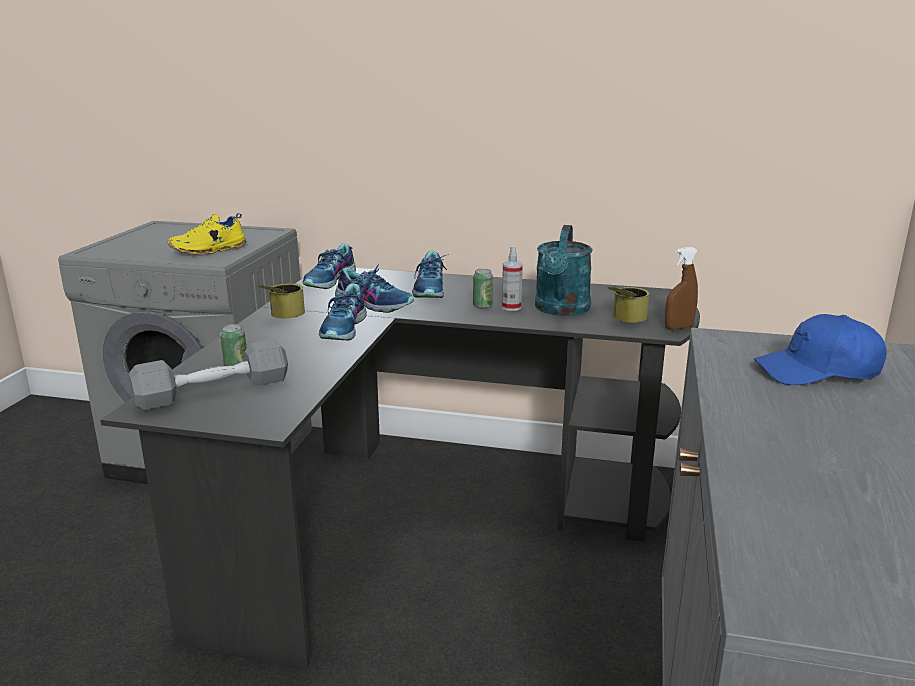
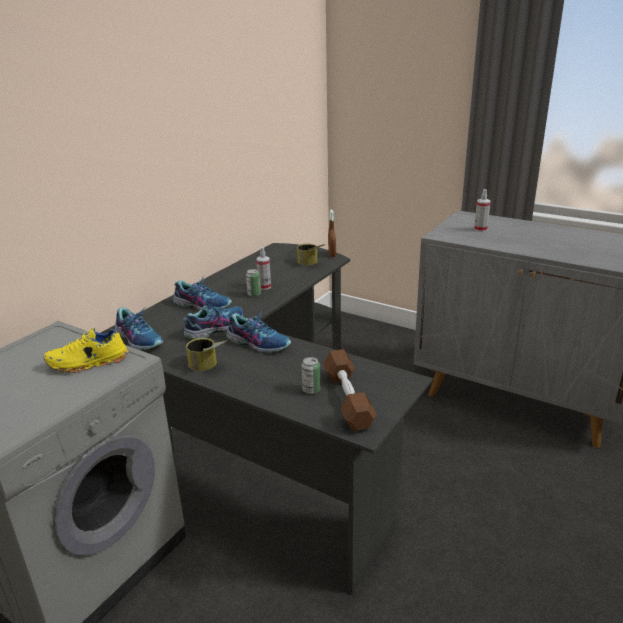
camera: 70 degrees left, 5 degrees up
(209, 251) = (88, 363): yellow shoe -> yellow shoe turned 90 degrees clockwise
(213, 391) = (348, 399): grey dumbbell -> brown dumbbell
(561, 310) = (282, 275): turquoise watering can -> none
(818, 371) = (480, 229): blue cap -> spray bottle

